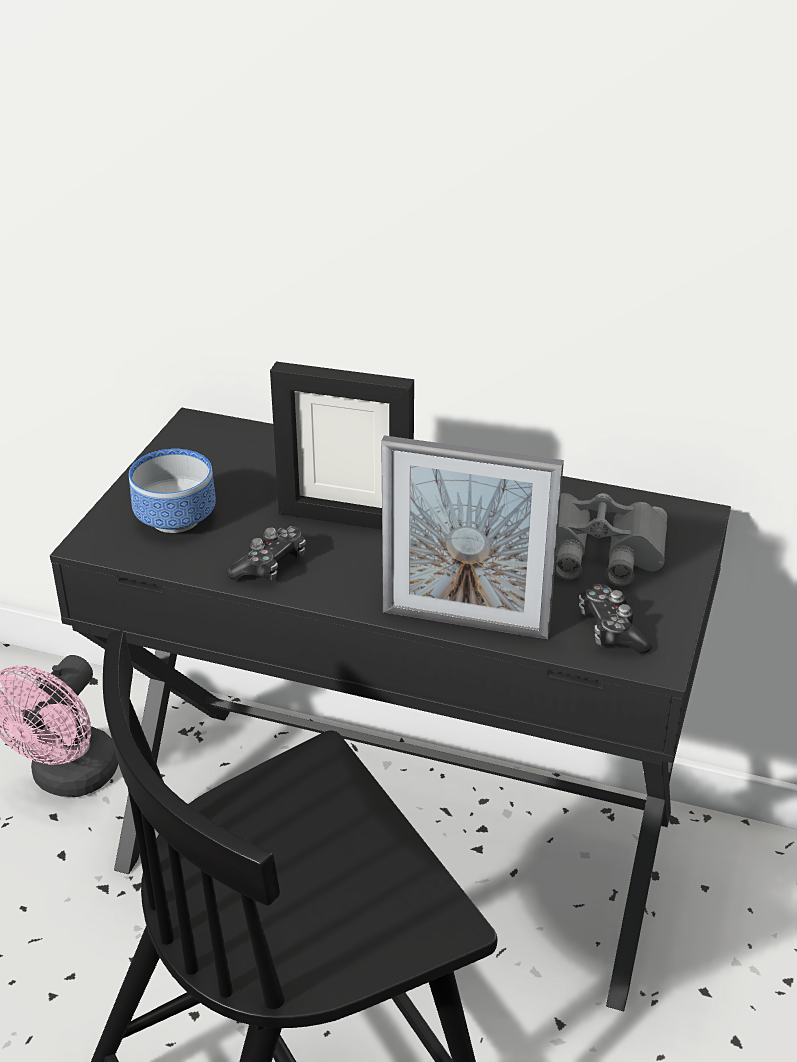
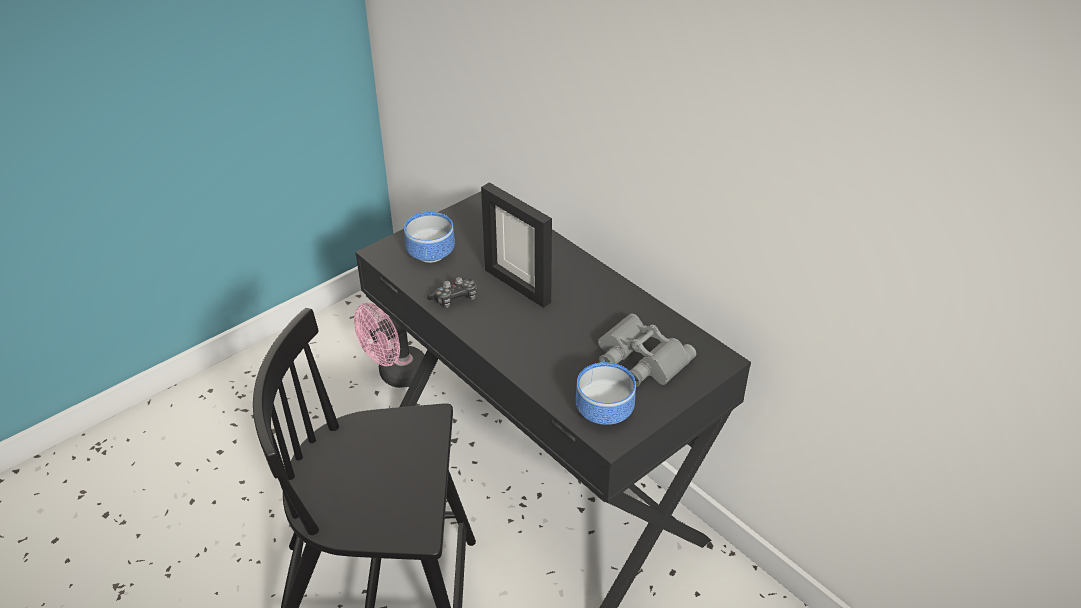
camera: 30 degrees right, 5 degrees up
(465, 623) = (526, 372): picture frame -> none
(611, 629) = (603, 409): game controller -> bowl

